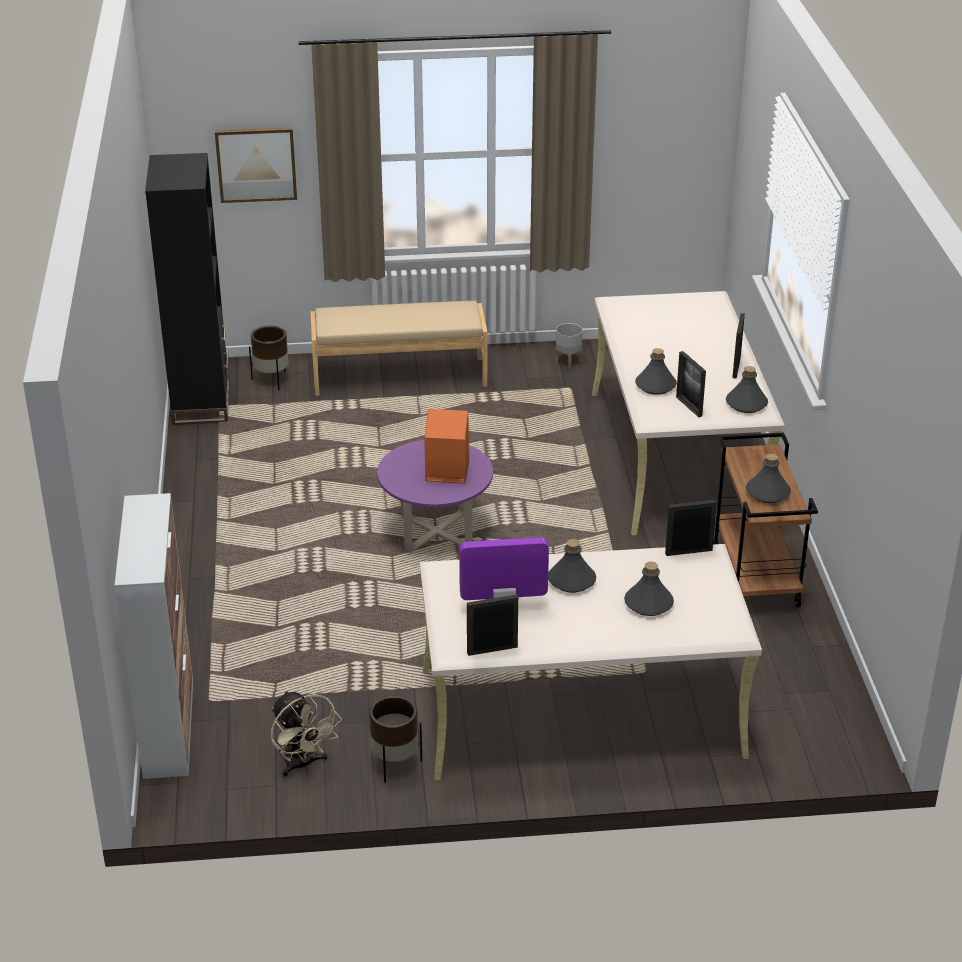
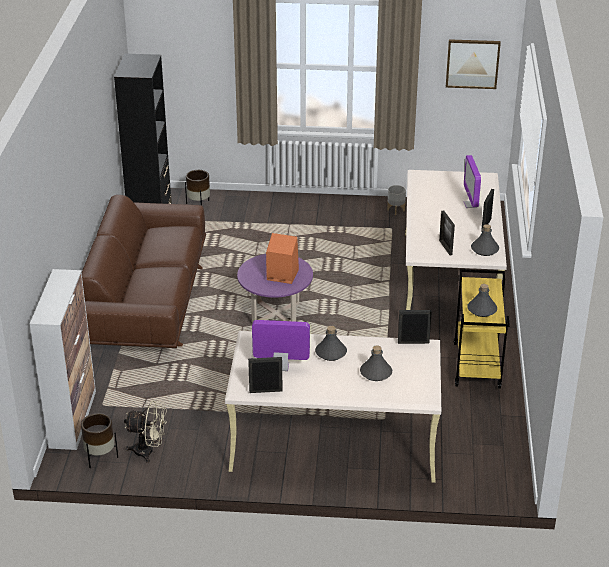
camera: 10 degrees right, 0 degrees up
(236, 535) = (148, 303): none -> brown sofa
(256, 164) = (196, 64): picture -> picture (472, 63)
(303, 764) = (149, 451): beige fan -> beige fan turned 60 degrees counterclockwise
(394, 764) = (206, 458): brown planter -> brown planter (100, 457)
(399, 375) = (282, 210): beige bench -> none
(655, 385) = (428, 232): grey bottle -> none
(705, 340) = (471, 204): none -> monitor
(756, 577) = (477, 366): brown cart -> yellow cart

